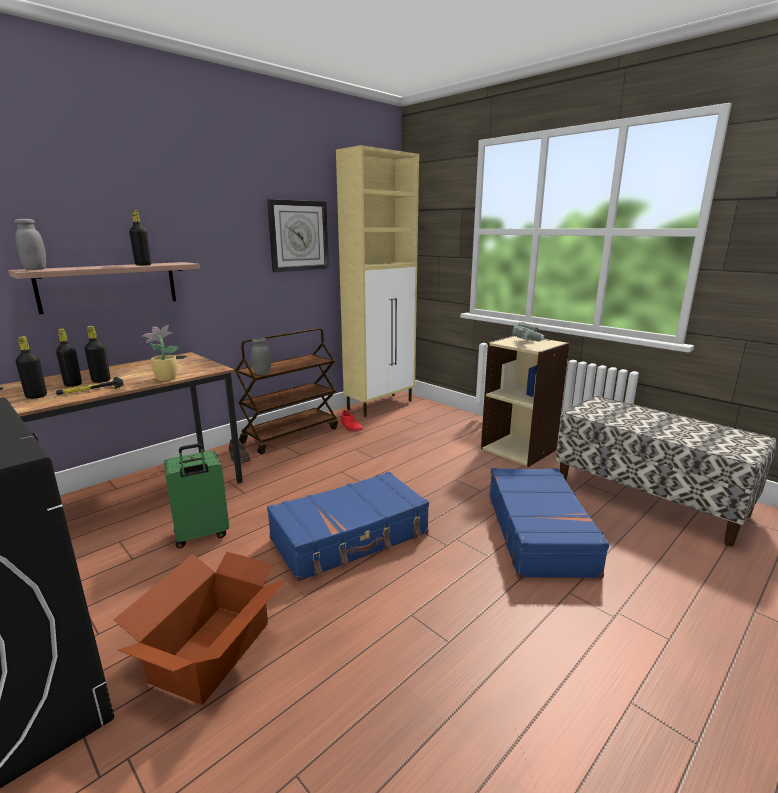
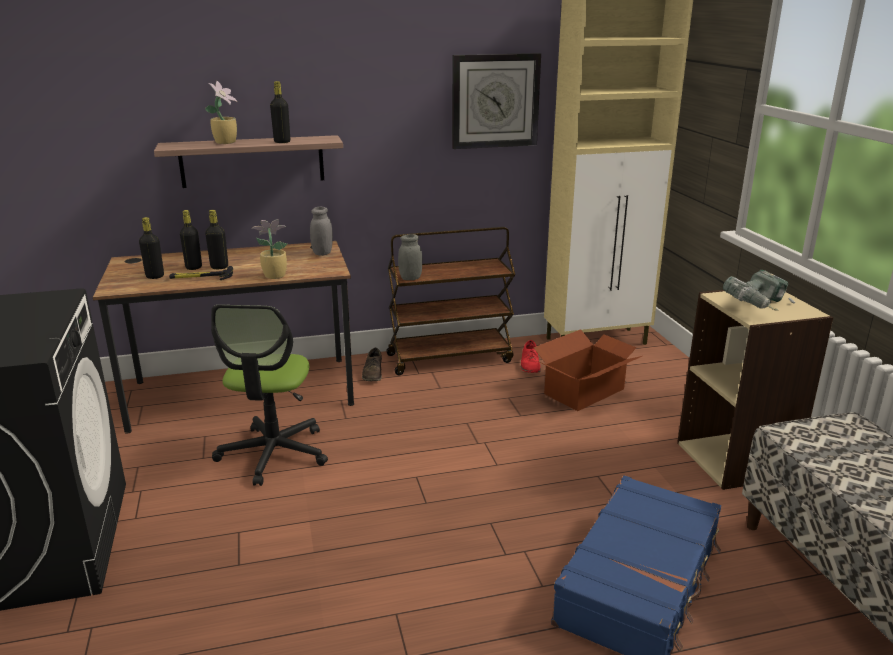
camera: 30 degrees right, 5 degrees up
(36, 269) = (177, 145): grey jar -> grey jar (322, 253)
(87, 267) = (226, 142): none -> potted plant
(201, 535) = (273, 453): green suitcase -> office chair
(213, 651) = (203, 570): cardboard box -> cardboard box (585, 391)
(350, 537) = (409, 506): blue suitcase -> none

